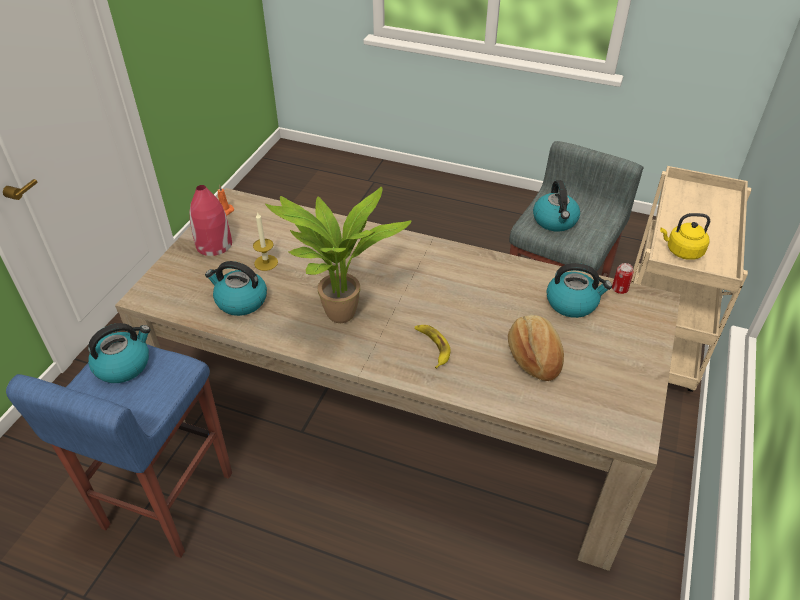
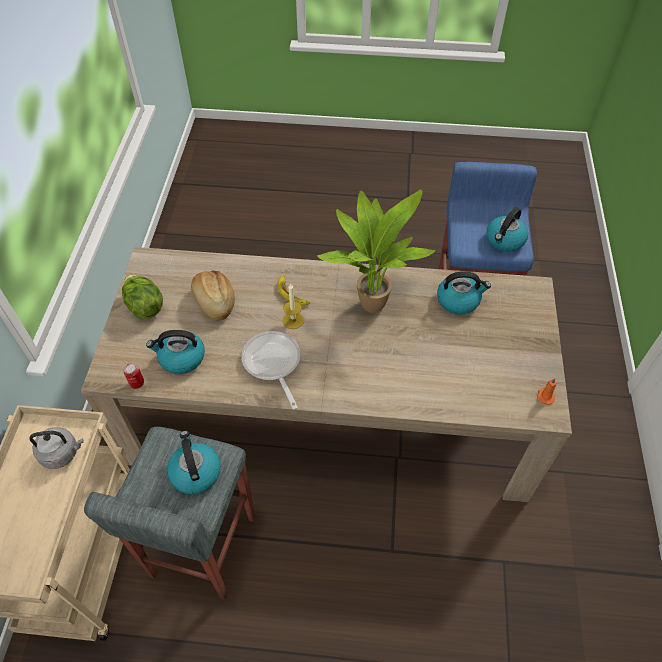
camera: 165 degrees right, 10 degrees up
(213, 245) = (523, 351): red vase -> none
(266, 263) = (463, 342): candle -> candle (293, 320)
(472, 280) = (273, 364): none -> frying pan
(624, 368) = (144, 306): none -> lettuce
(682, 251) = (62, 453): yellow kettle -> grey kettle

